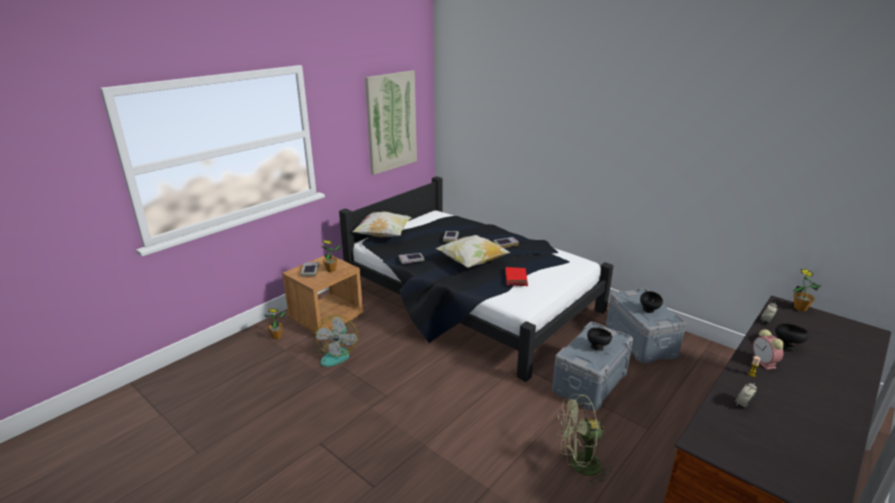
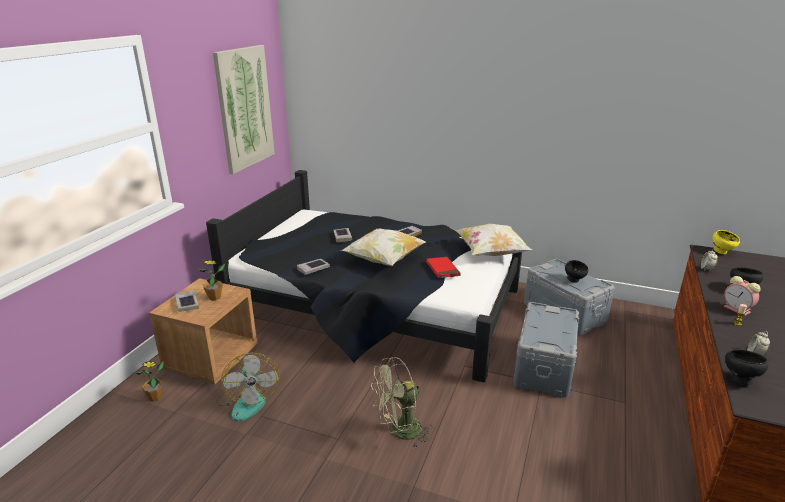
camera: 20 degrees left, 0 degrees up
(383, 235) = (261, 245): pillow -> pillow (491, 253)
(578, 466) = (587, 462): green fan -> green fan (400, 432)
(597, 348) = (552, 328): black bowl -> black bowl (739, 379)
(800, 308) = (722, 252): potted plant -> yellow bowl

